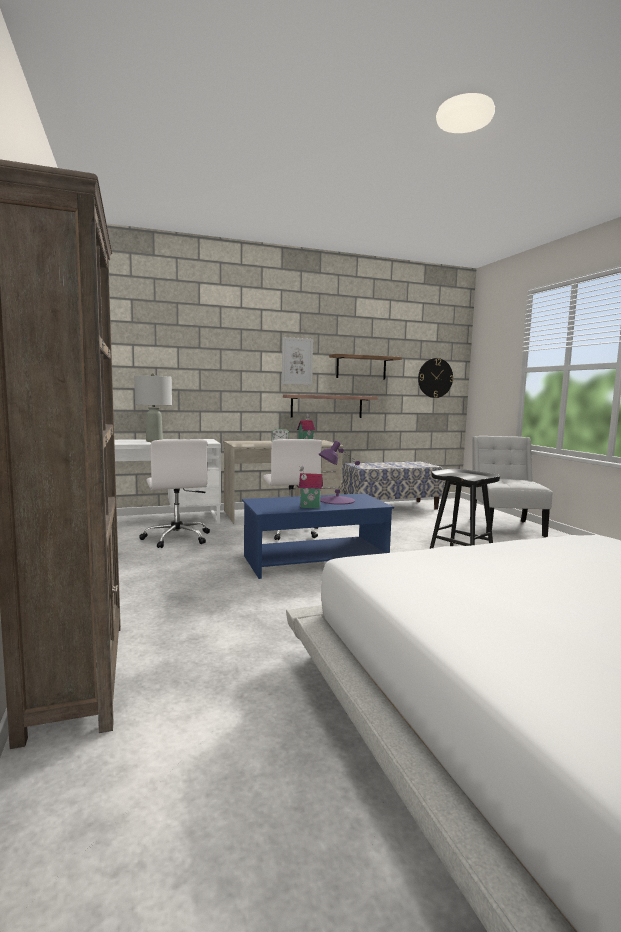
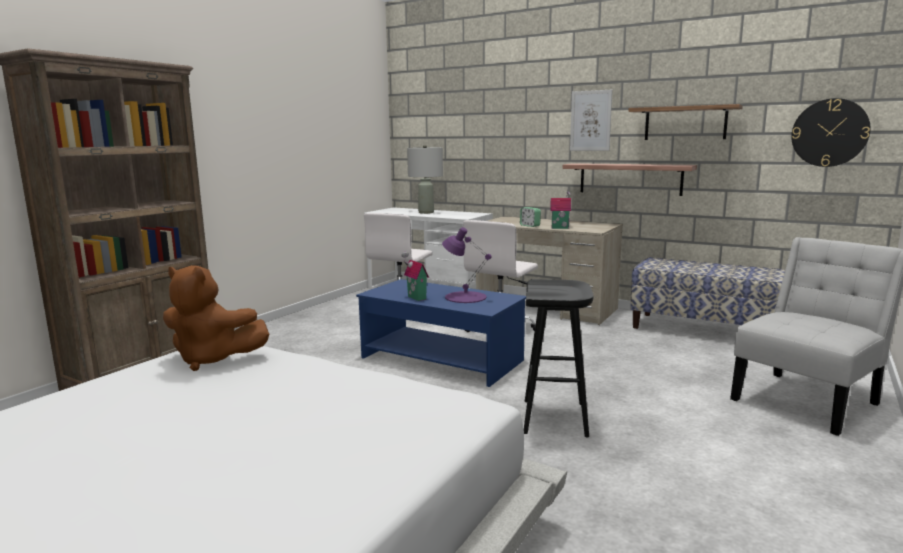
camera: 50 degrees right, 5 degrees up
(417, 567) = (213, 359): none -> brown plush toy

